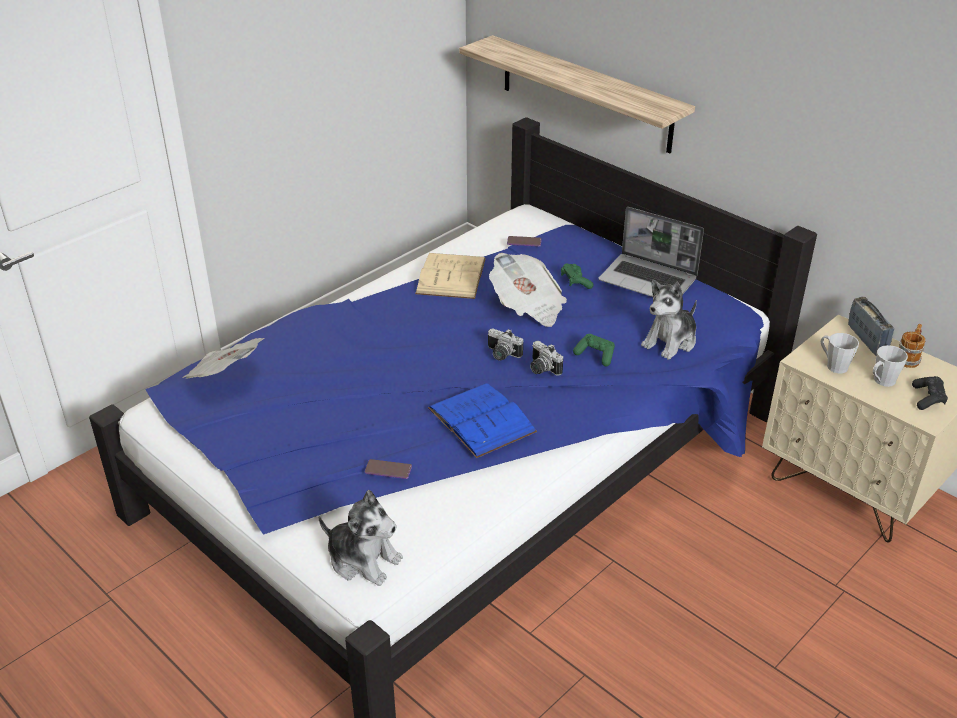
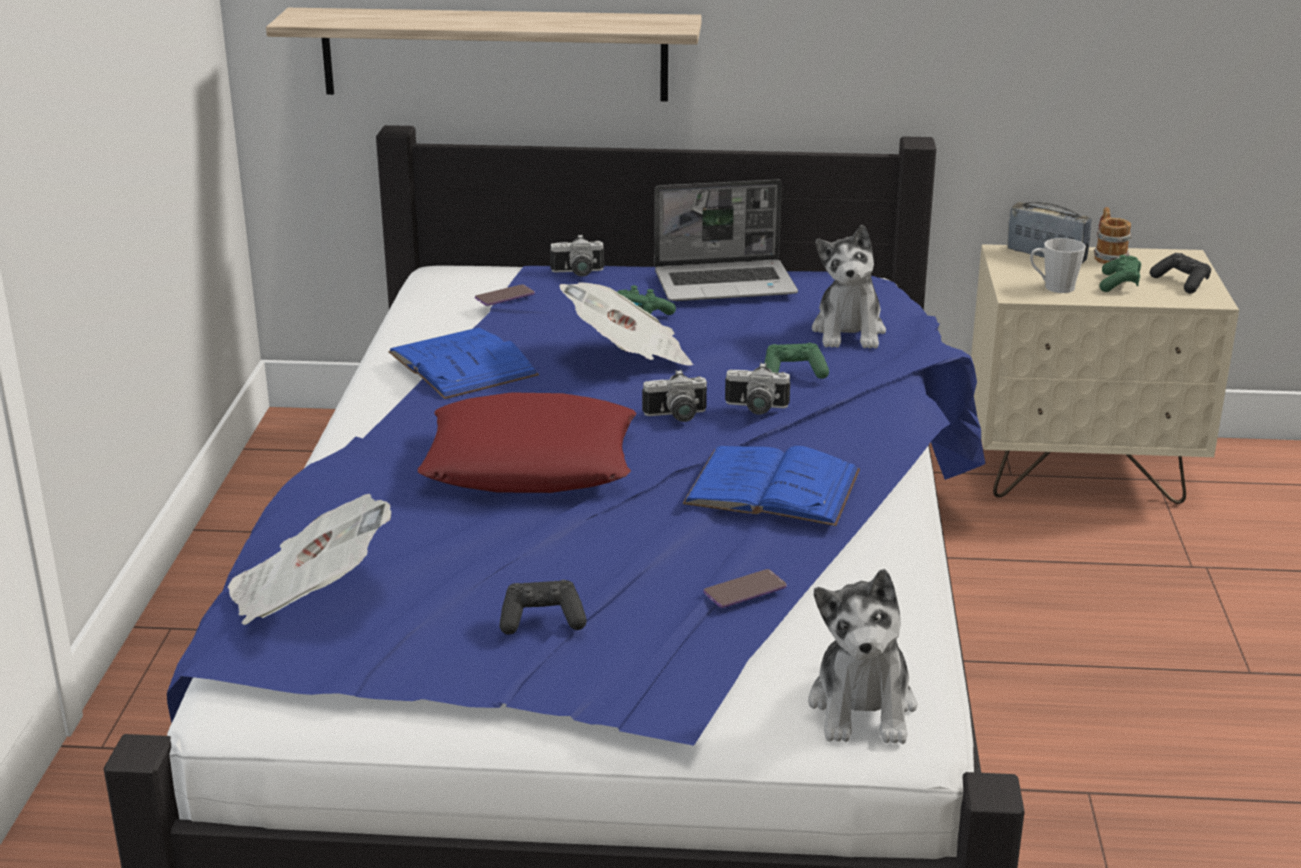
camera: 40 degrees left, 10 degrees down
(287, 437) = (542, 620): none -> black game controller
(363, 560) = (863, 707): plush toy -> plush toy turned 105 degrees clockwise
(400, 349) = (531, 463): none -> red pillow
(451, 276) = (462, 363): beige book -> blue book
(583, 241) = (578, 273): none -> camera
(881, 381) = (1119, 284): grey mug -> green game controller

